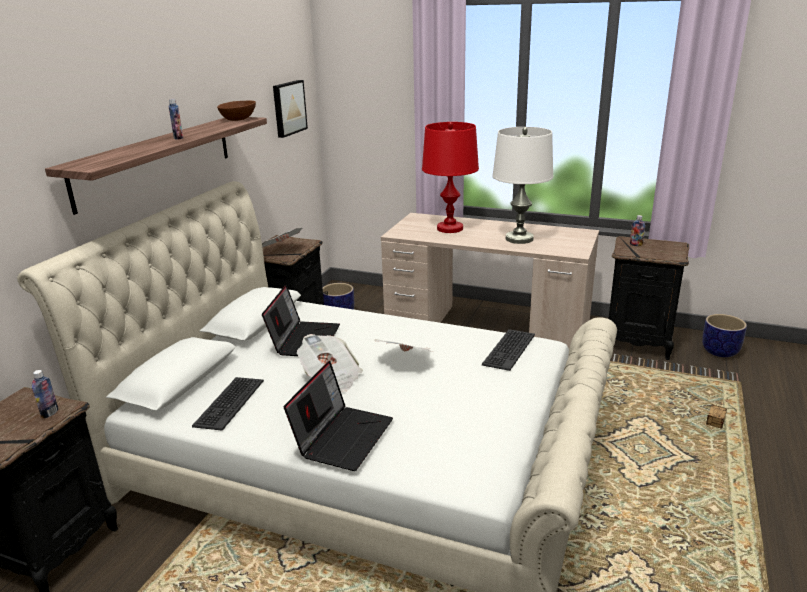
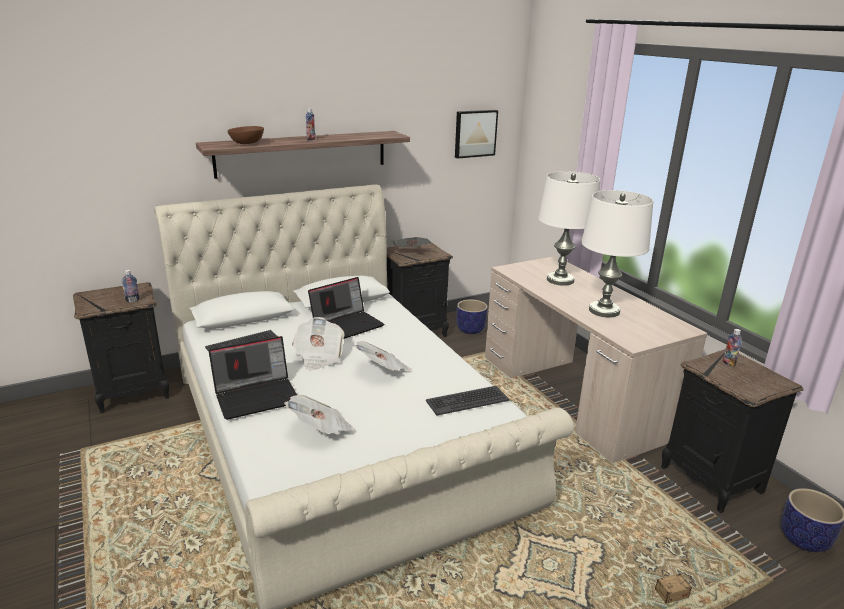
camera: 40 degrees right, 0 degrees up
(238, 119) = (388, 134): brown bowl -> brown bowl (247, 143)
(449, 228) = (560, 280): red table lamp -> white table lamp
(451, 429) = (321, 430): none -> newspaper

